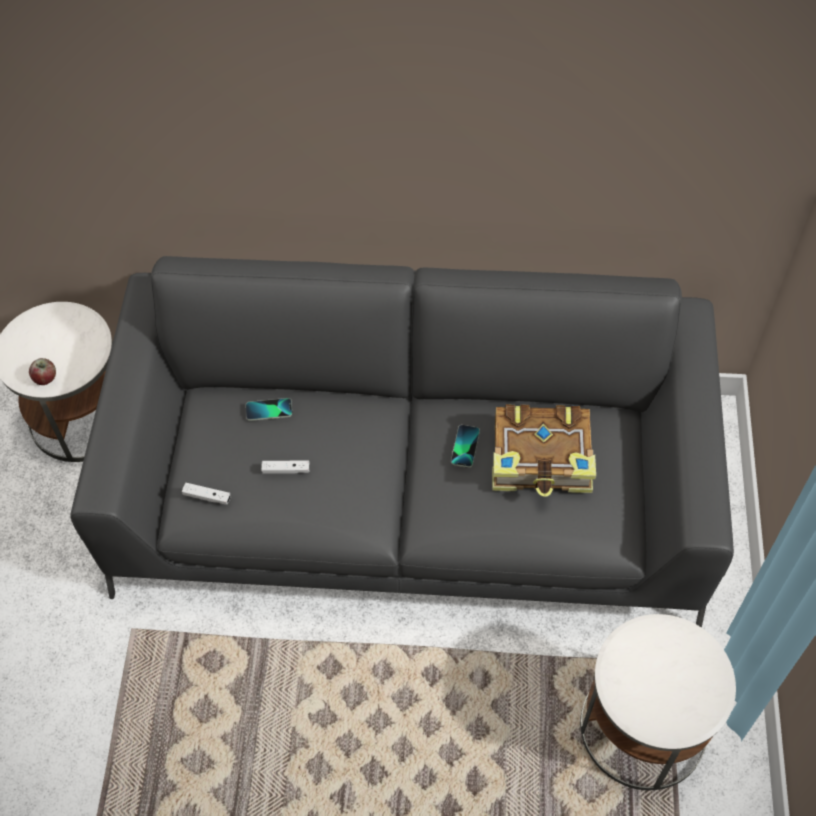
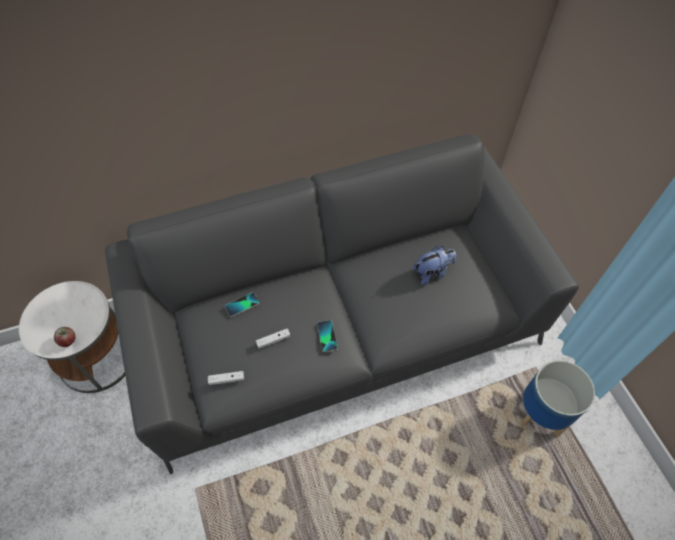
camera: 25 degrees left, 0 degrees up
(465, 446) = (381, 282): phone -> phone (327, 336)
(542, 460) = (432, 272): book -> plush toy
(643, 728) = (541, 414): white side table -> planter

